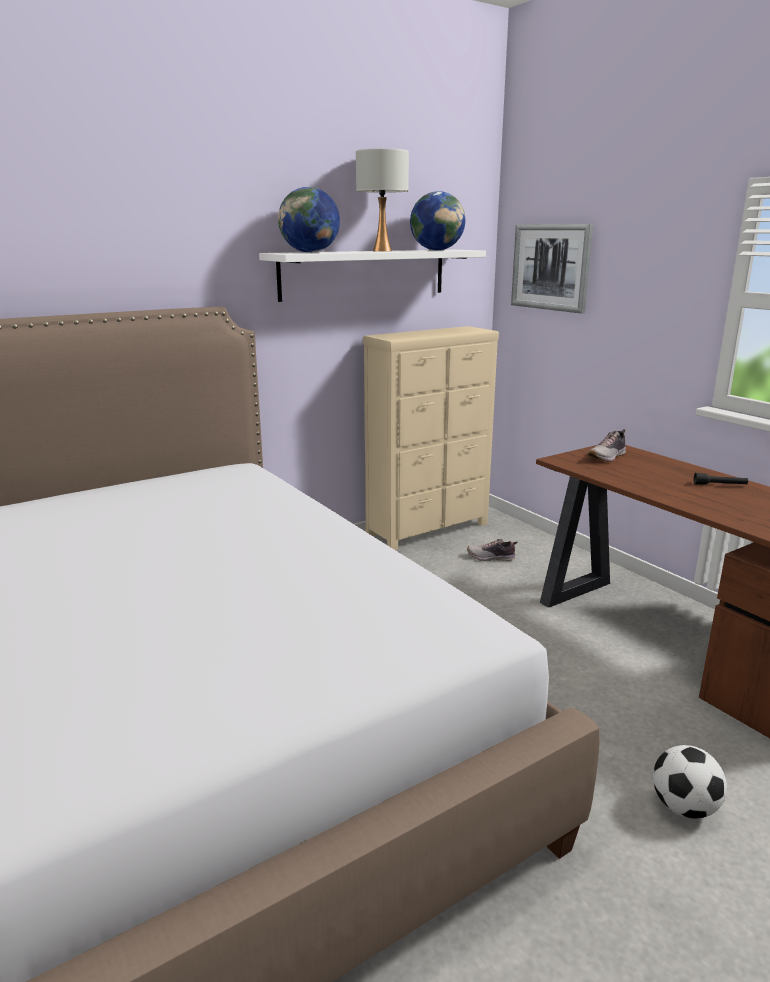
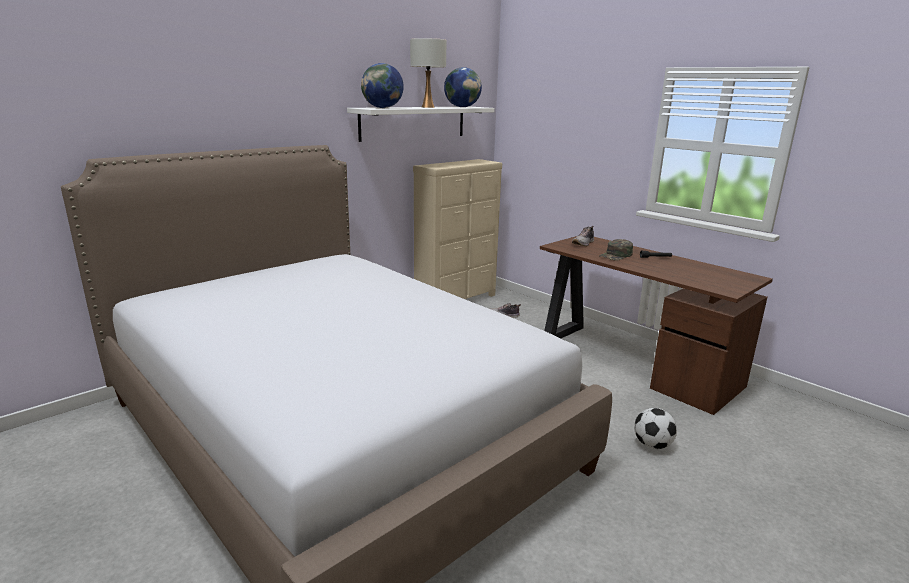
camera: 10 degrees left, 0 degrees up
(550, 267) = (536, 119): picture -> none
(654, 479) = (616, 255): none -> green cap

